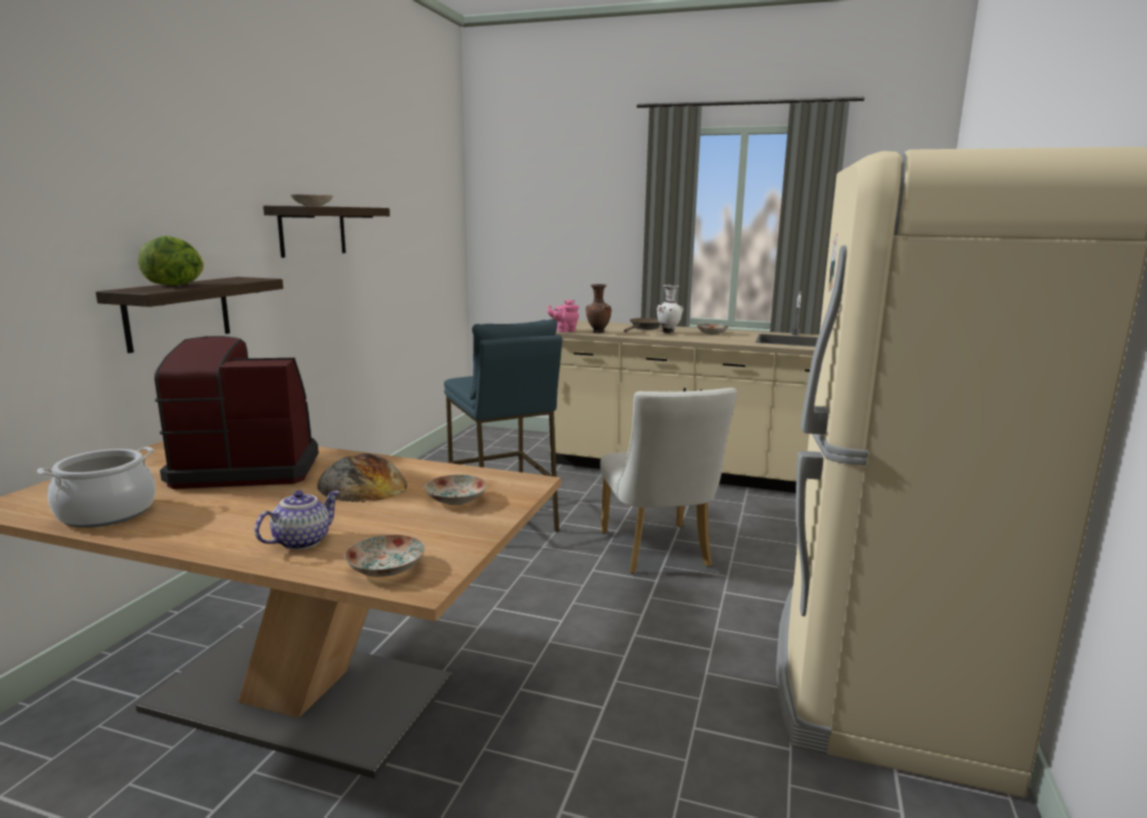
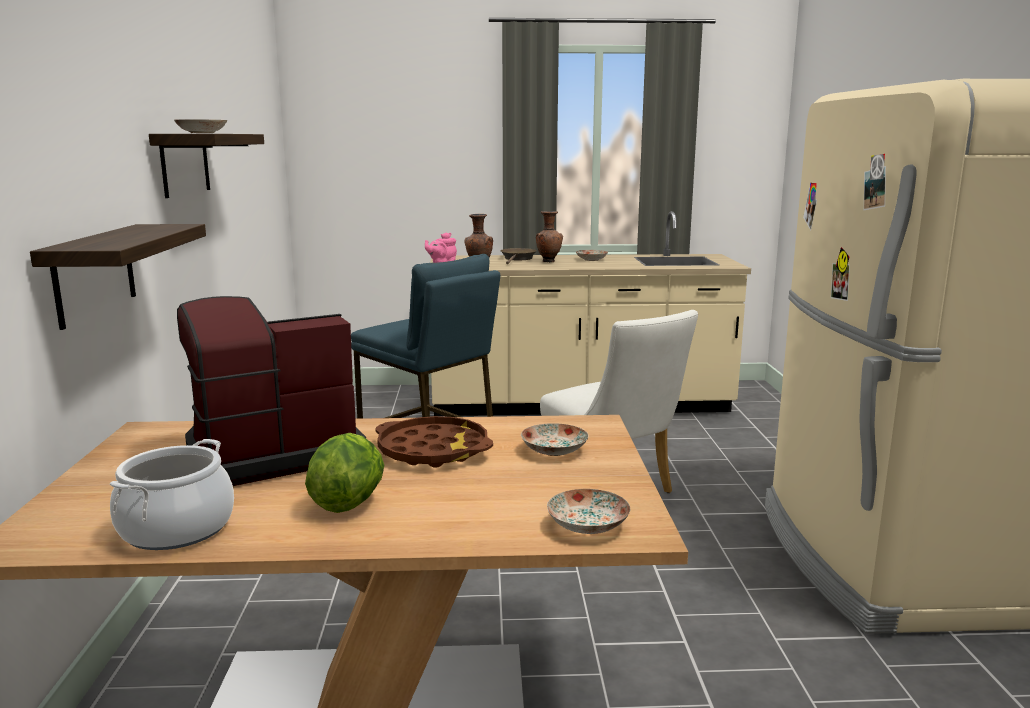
camera: 20 degrees left, 0 degrees up
(176, 285) = (107, 237): lettuce -> lettuce (348, 502)
(301, 541) = (460, 516): teapot -> none
(362, 484) = (433, 450): bread -> brown tray
(668, 332) = (548, 261): white vase -> brown vase

